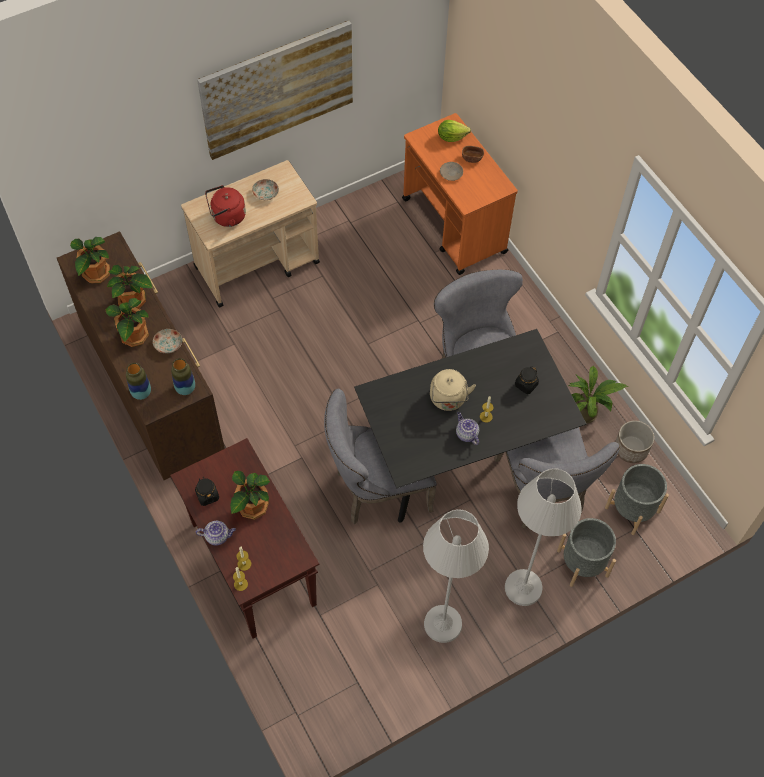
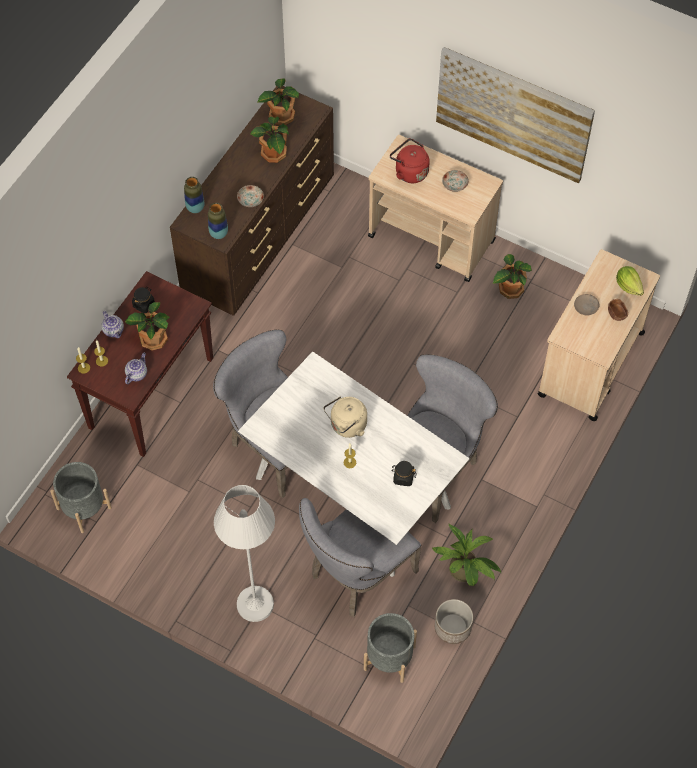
camera: 60 degrees right, 0 degrees up
(133, 337) = (241, 174): potted plant -> potted plant (510, 289)
(443, 624) = (183, 558): white floor lamp -> none
(454, 226) = (590, 364): orange cart -> beige cart
(462, 453) = (354, 492): black dining table -> white dining table
(466, 434) = (322, 456): teapot -> teapot (137, 374)
(582, 563) = (309, 641): grey planter -> grey planter (84, 508)

